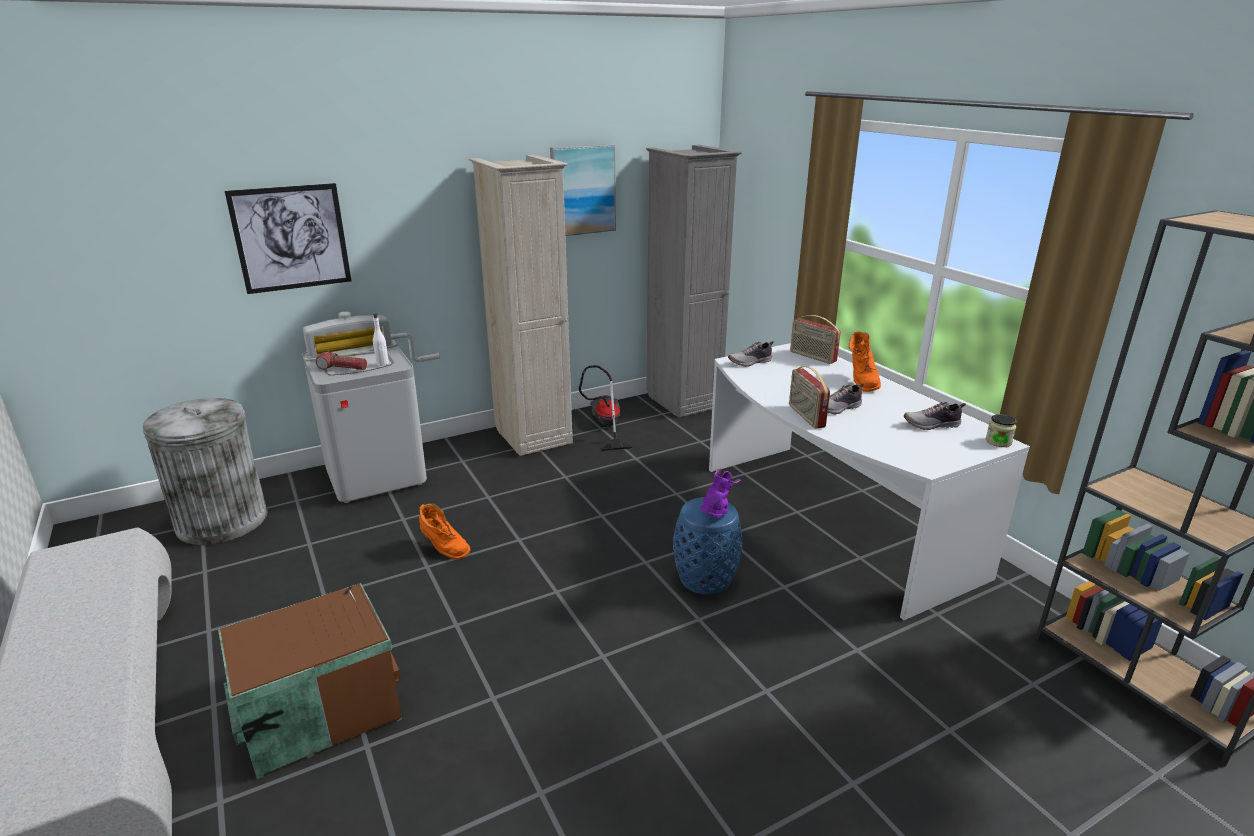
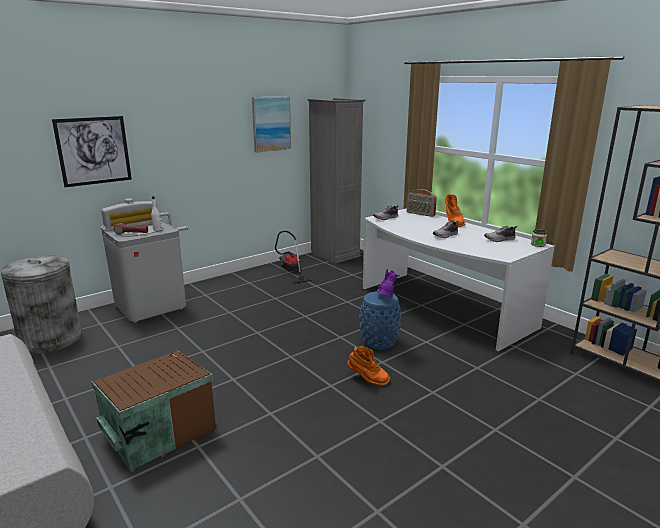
camera: 10 degrees left, 5 degrees down
(444, 549) = (210, 341): orange boot -> orange boot (367, 379)
(534, 436) = (247, 278): beige cabinet -> none
(805, 416) = (429, 240): radio -> none

